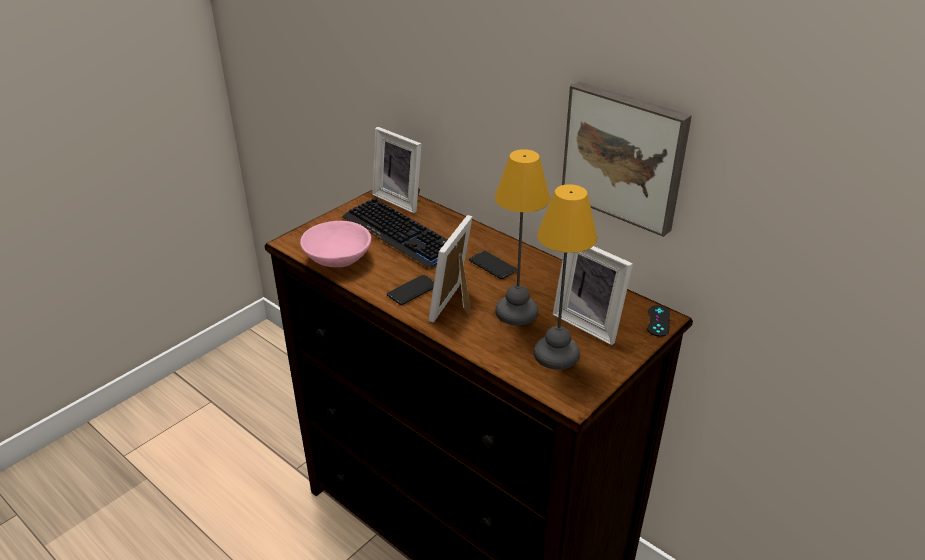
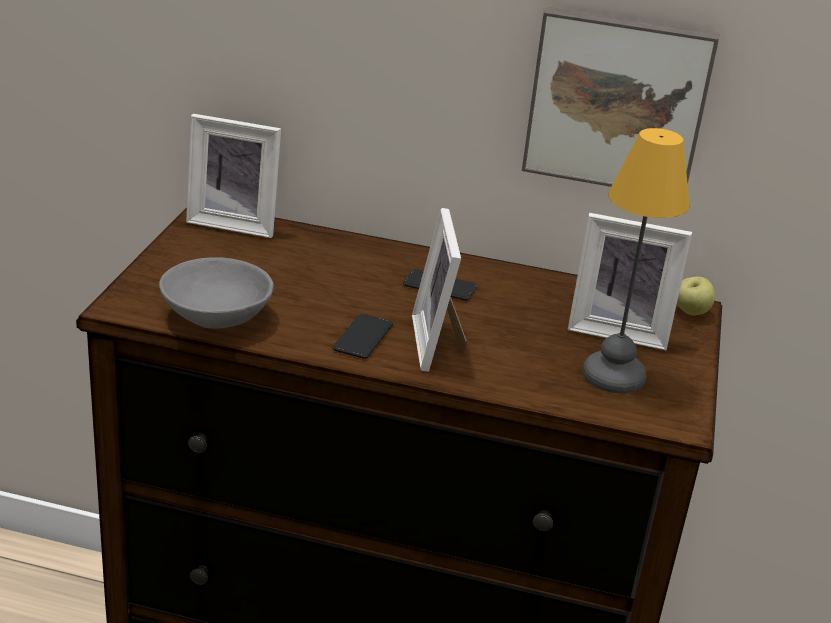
camera: 30 degrees left, 5 degrees down
(337, 259) = (216, 317): pink bowl -> grey bowl
(400, 234) = (277, 268): keyboard -> none
(515, 312) = (520, 336): table lamp -> none
(658, 321) = (691, 312): black game controller -> apple

